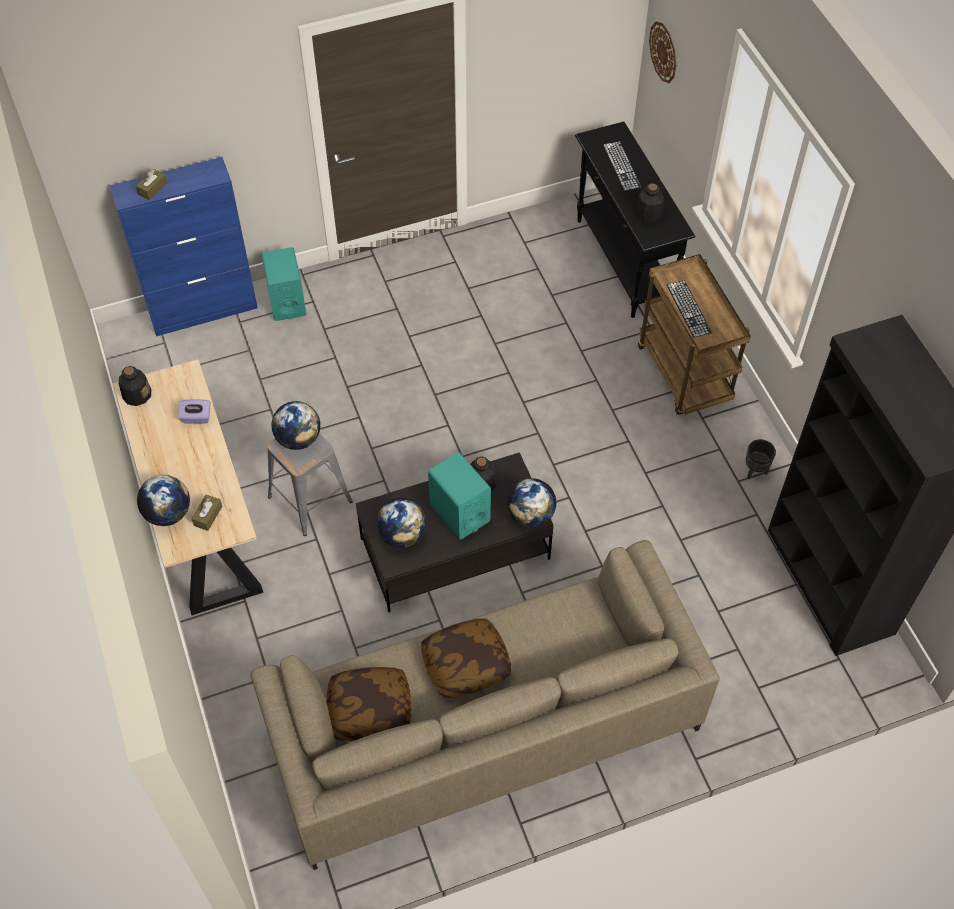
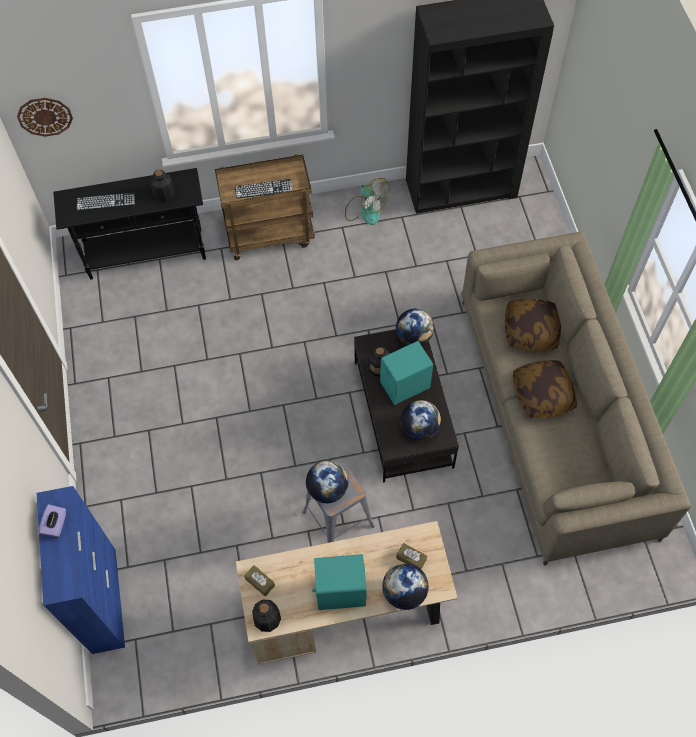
camera: 80 degrees left, 5 degrees up
(152, 189) = (62, 561): brown tissue box -> brown tissue box (260, 582)
(196, 417) = (303, 565): purple tissue box -> purple tissue box (56, 525)
(287, 302) = (115, 522): turquoise speaker -> turquoise speaker (340, 591)
(369, 710) = (577, 463): pillow -> pillow (531, 330)
(755, 471) = (365, 210): black planter -> fan

